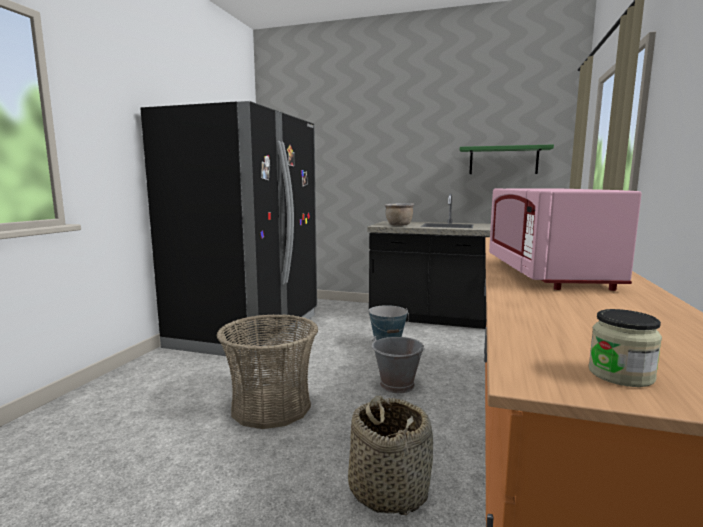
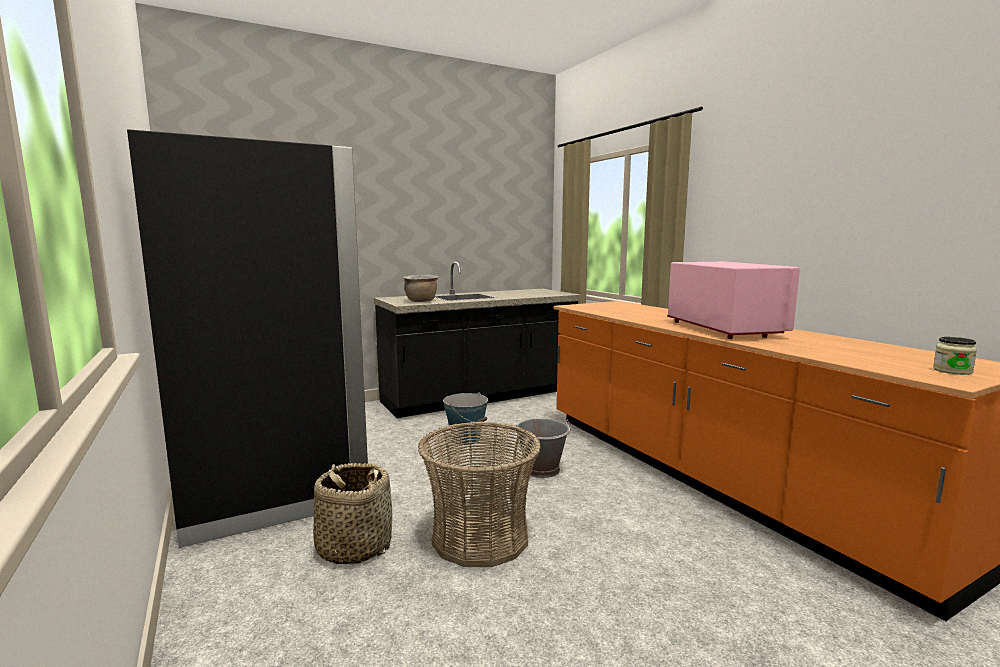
camera: 45 degrees left, 0 degrees up
(388, 489) = (680, 543): basket -> basket (354, 546)
(503, 160) = (493, 226): green shelf -> none
(547, 274) = (723, 329): pink microwave -> pink microwave turned 150 degrees counterclockwise

